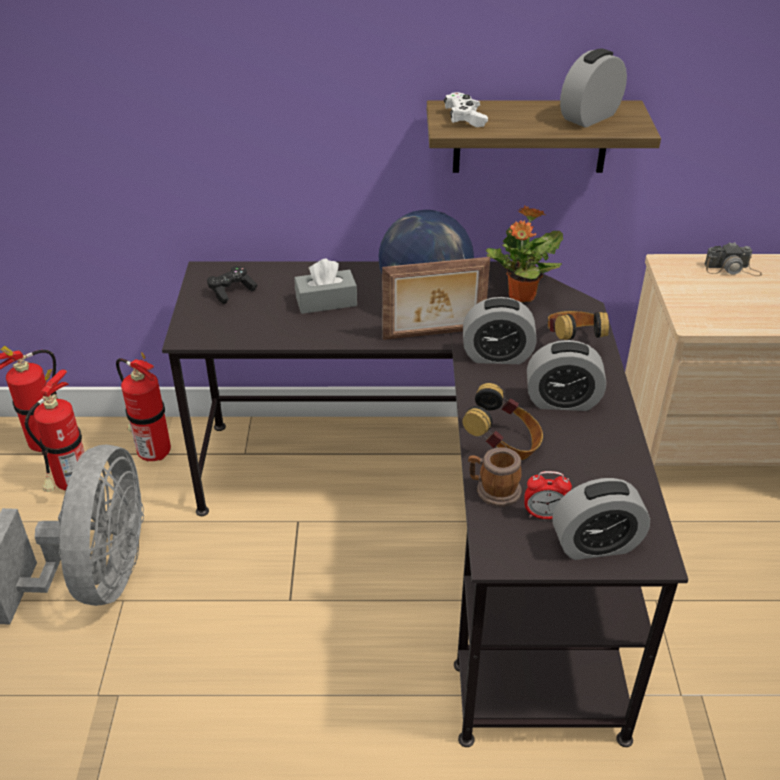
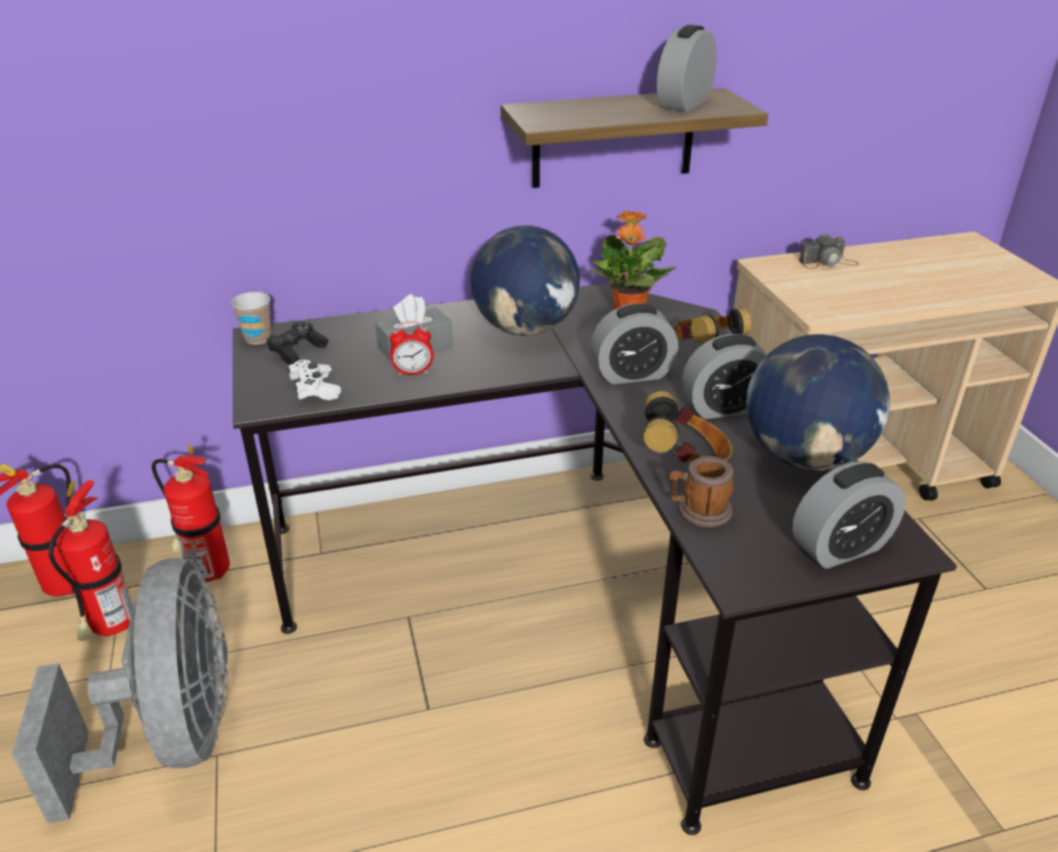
camera: 15 degrees left, 5 degrees down
(205, 274) = (258, 338): none -> cup
(434, 334) = (553, 363): picture frame -> none
(465, 118) = (553, 115): white game controller -> white game controller (315, 389)
(544, 515) = (768, 527): alarm clock -> alarm clock (413, 372)
(609, 459) = (805, 457): none -> globe

